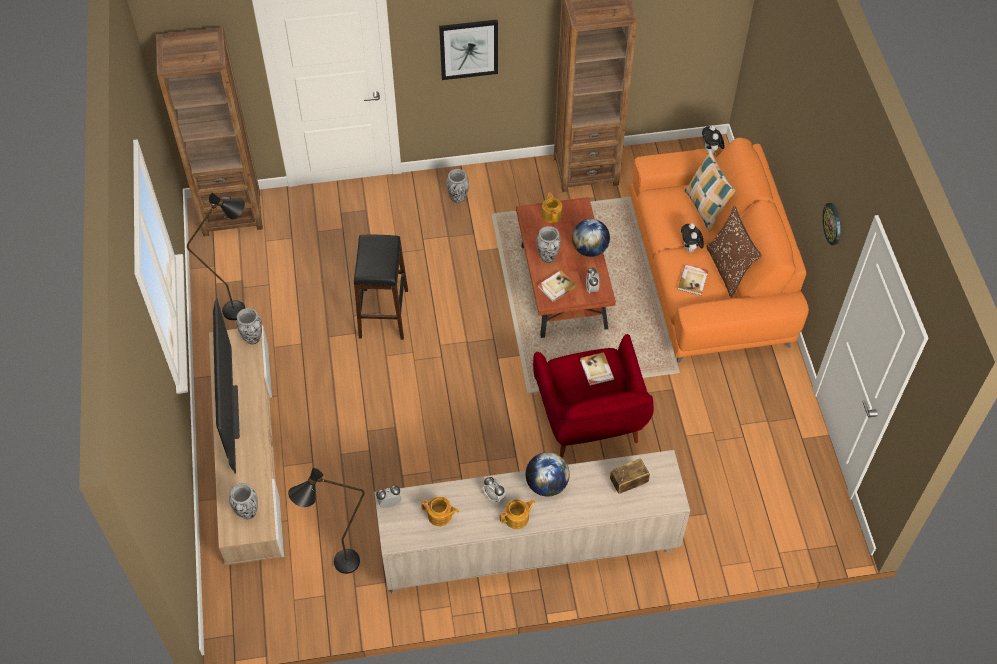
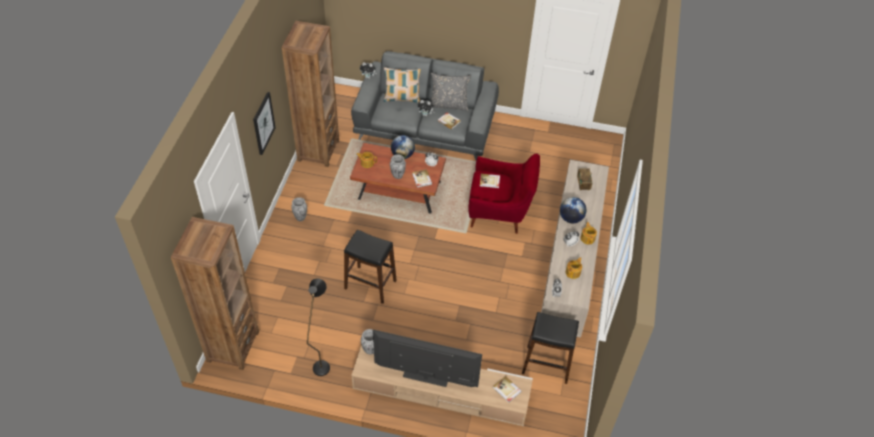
camera: 70 degrees left, 5 degrees down
(247, 512) = (506, 390): vase -> book
(338, 567) = (547, 364): black floor lamp -> black stool
(708, 274) = (425, 127): orange sofa -> grey sofa
(728, 269) = (449, 105): brown pillow -> grey pillow
(832, 223) = (494, 25): wall clock -> none

